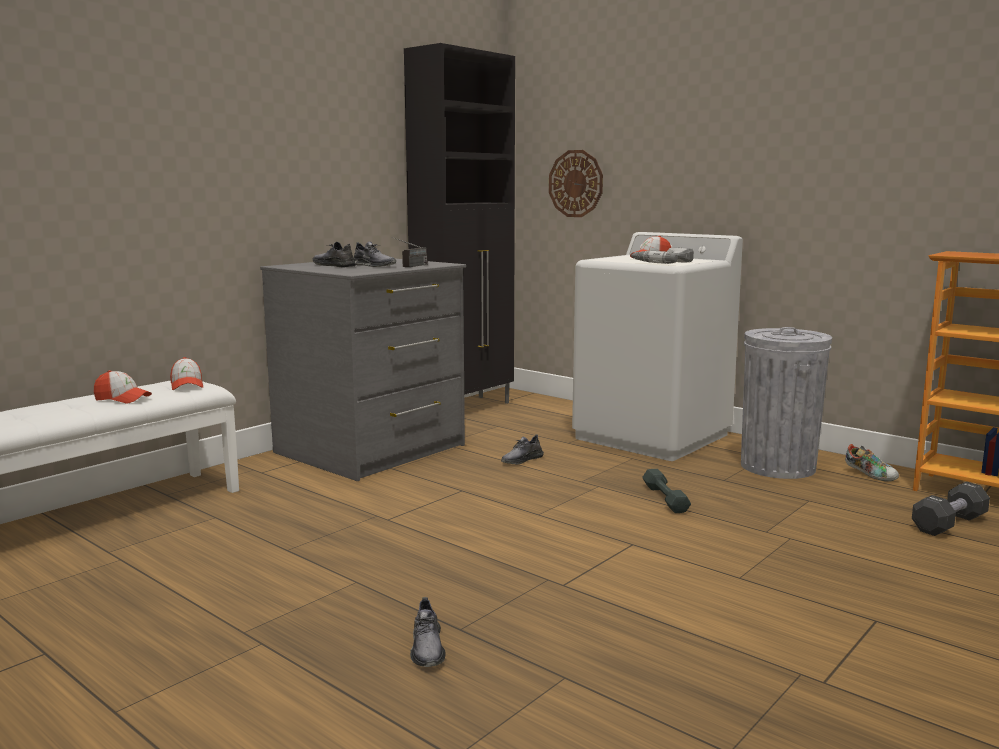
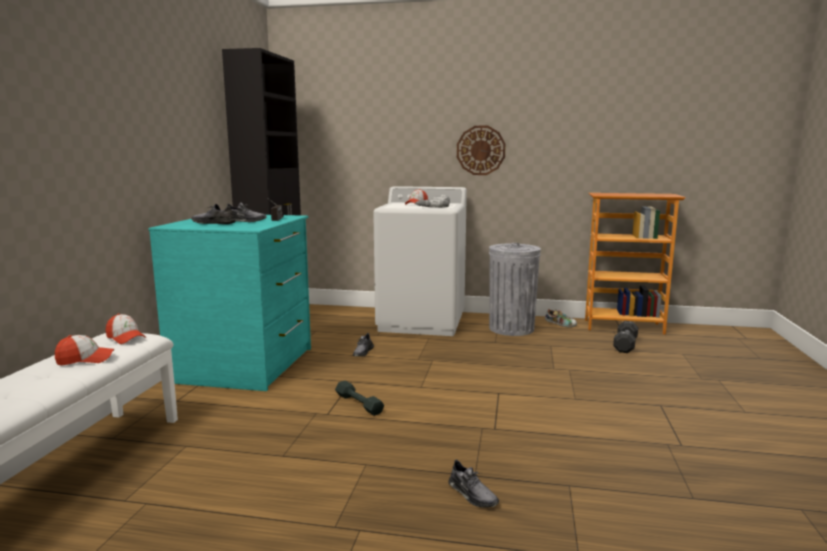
camera: 30 degrees left, 0 degrees up
(372, 449) = (245, 365): grey dresser -> turquoise dresser
(576, 183) = (337, 153): wall clock -> wall clock (480, 150)
(665, 498) = (479, 360): grey dumbbell -> grey dumbbell (359, 403)

